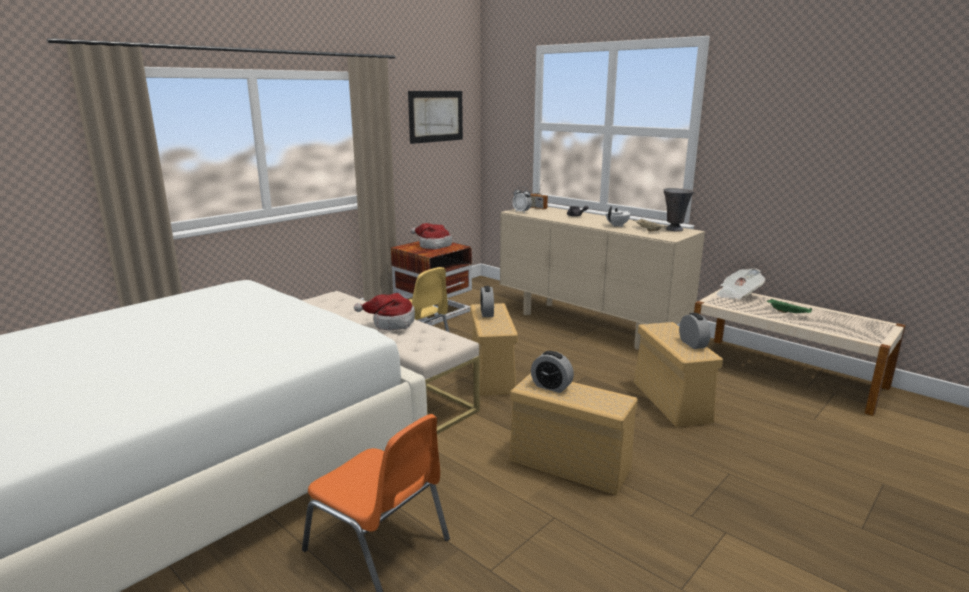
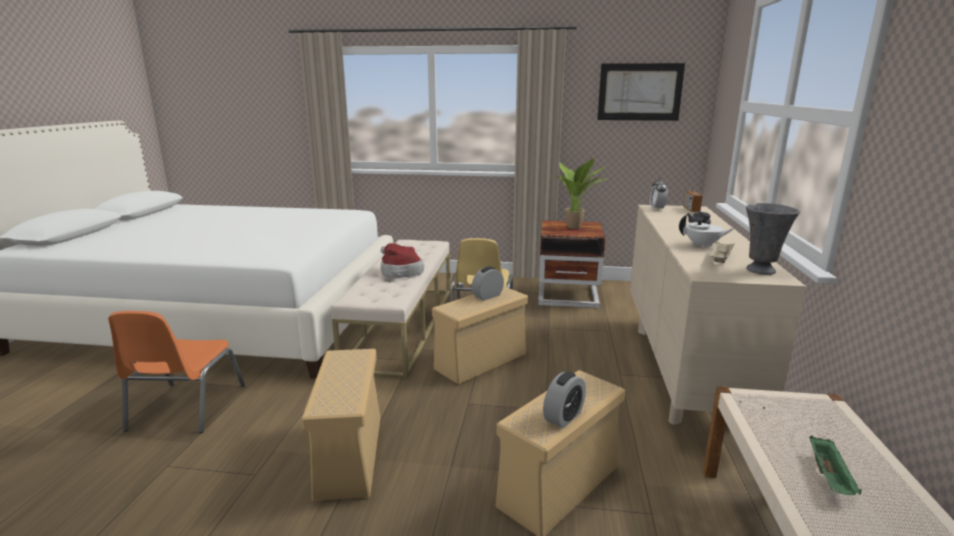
camera: 55 degrees right, 0 degrees up
(432, 245) = (576, 227): hat -> potted plant
(551, 387) = (348, 365): alarm clock -> none
(737, 295) = (821, 413): newspaper -> none

